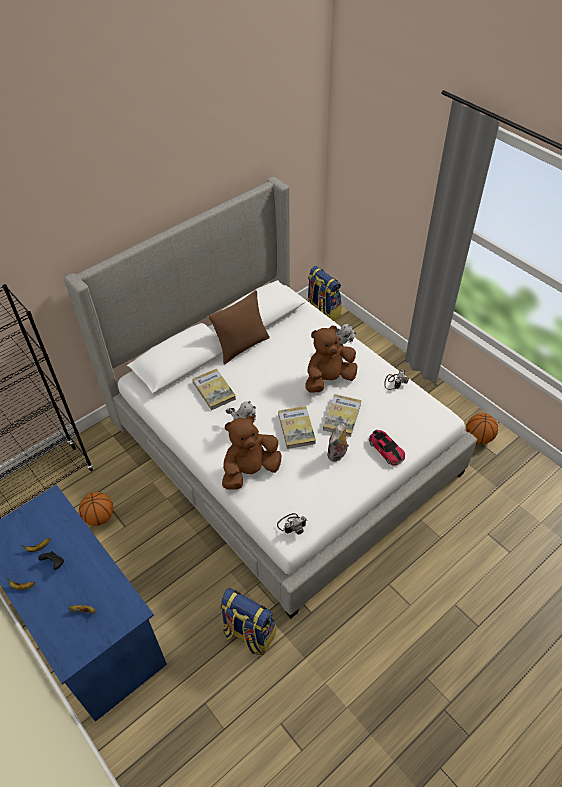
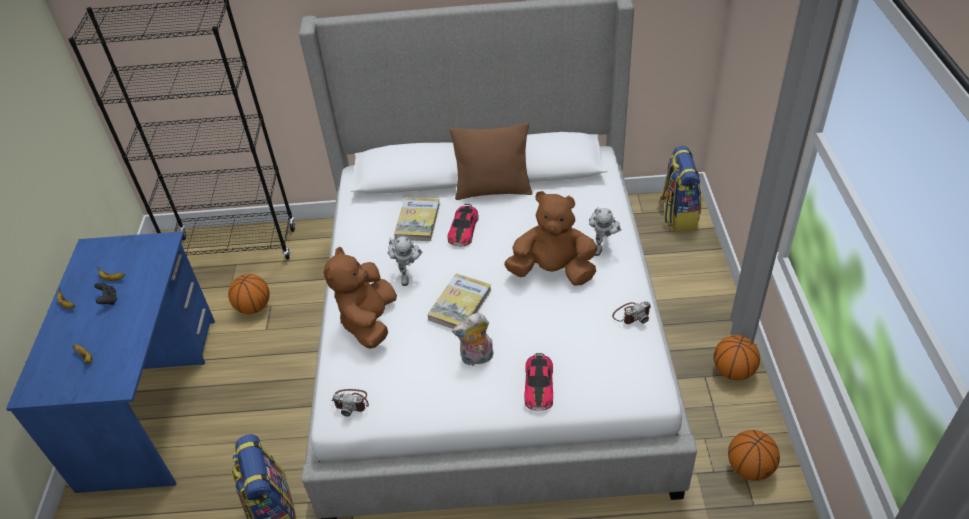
camera: 40 degrees right, 5 degrees down
(249, 381) = (463, 229): none -> toy car
(250, 470) = (369, 321): brown plush toy -> brown plush toy turned 90 degrees counterclockwise
(342, 416) = (526, 320): book -> none
(428, 390) = (733, 371): none -> basketball

